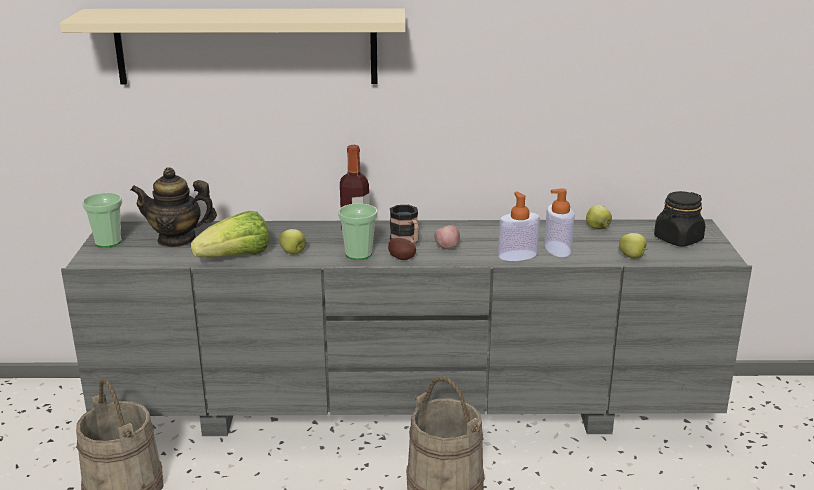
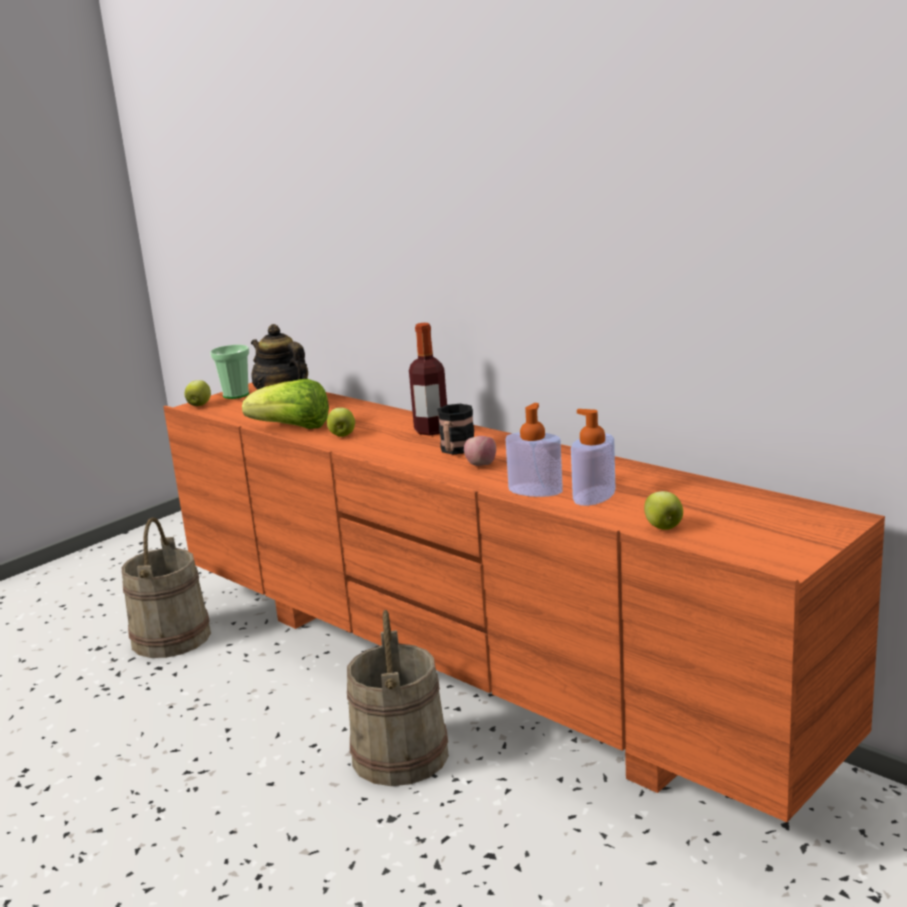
camera: 45 degrees right, 5 degrees down
(246, 46) = (362, 202): beige shelf -> none
(358, 254) = (390, 450): cup -> none
(402, 257) = (421, 463): potato -> none
(406, 412) = (471, 672): grey cabinet -> orange cabinet
(597, 228) = (692, 487): apple -> apple (199, 405)
(678, 239) = (771, 525): black jar -> none

